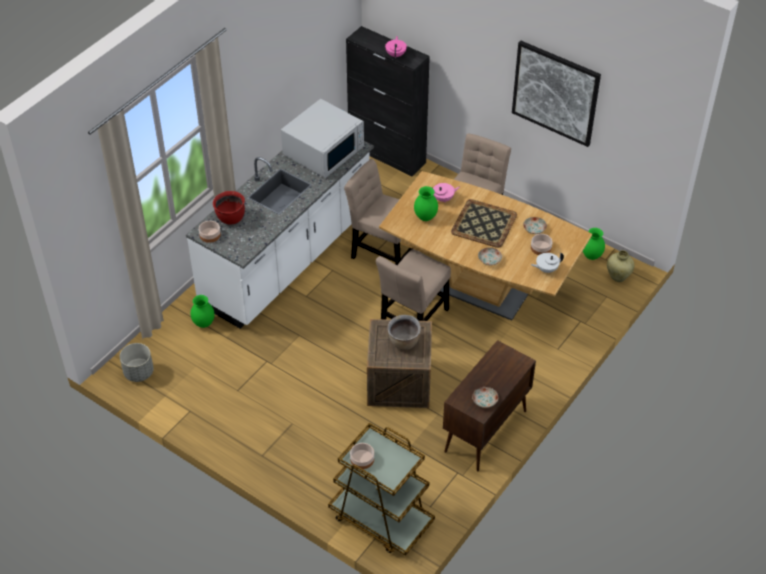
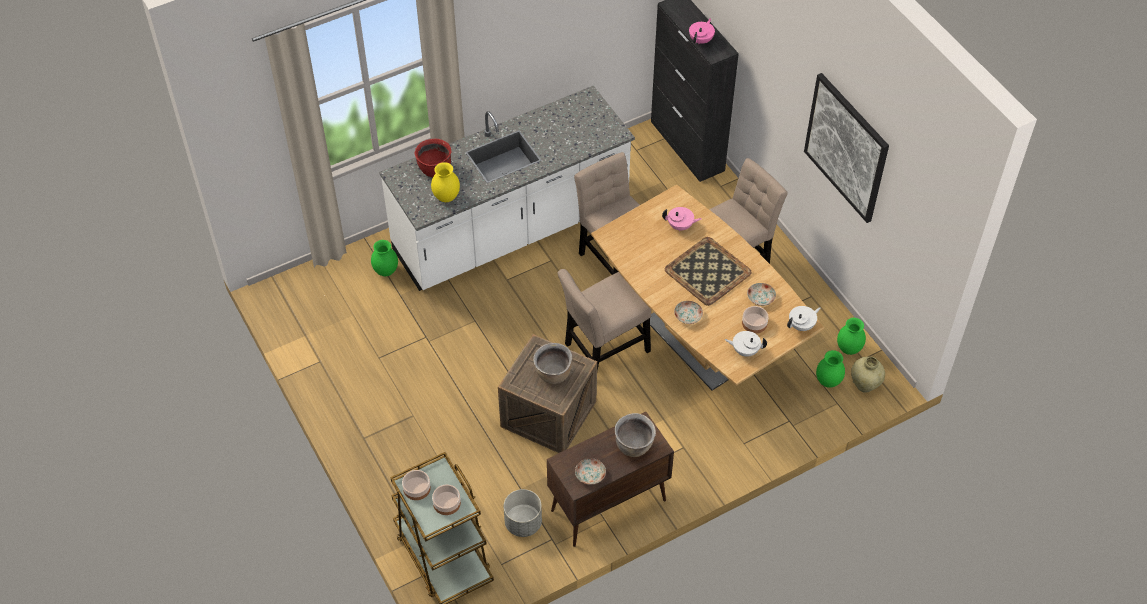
camera: 25 degrees right, 5 degrees up
(138, 372) = (293, 300): grey planter -> grey planter (523, 523)
(210, 234) = (403, 180): bowl -> bowl (447, 502)
(253, 235) = (447, 197): none -> yellow vase
(324, 151) = (577, 125): white microwave -> none
(426, 217) = (648, 241): green vase -> green vase (828, 382)
(504, 368) = (634, 446): none -> brown cooking pot
(575, 237) = (802, 325): none -> white teapot

